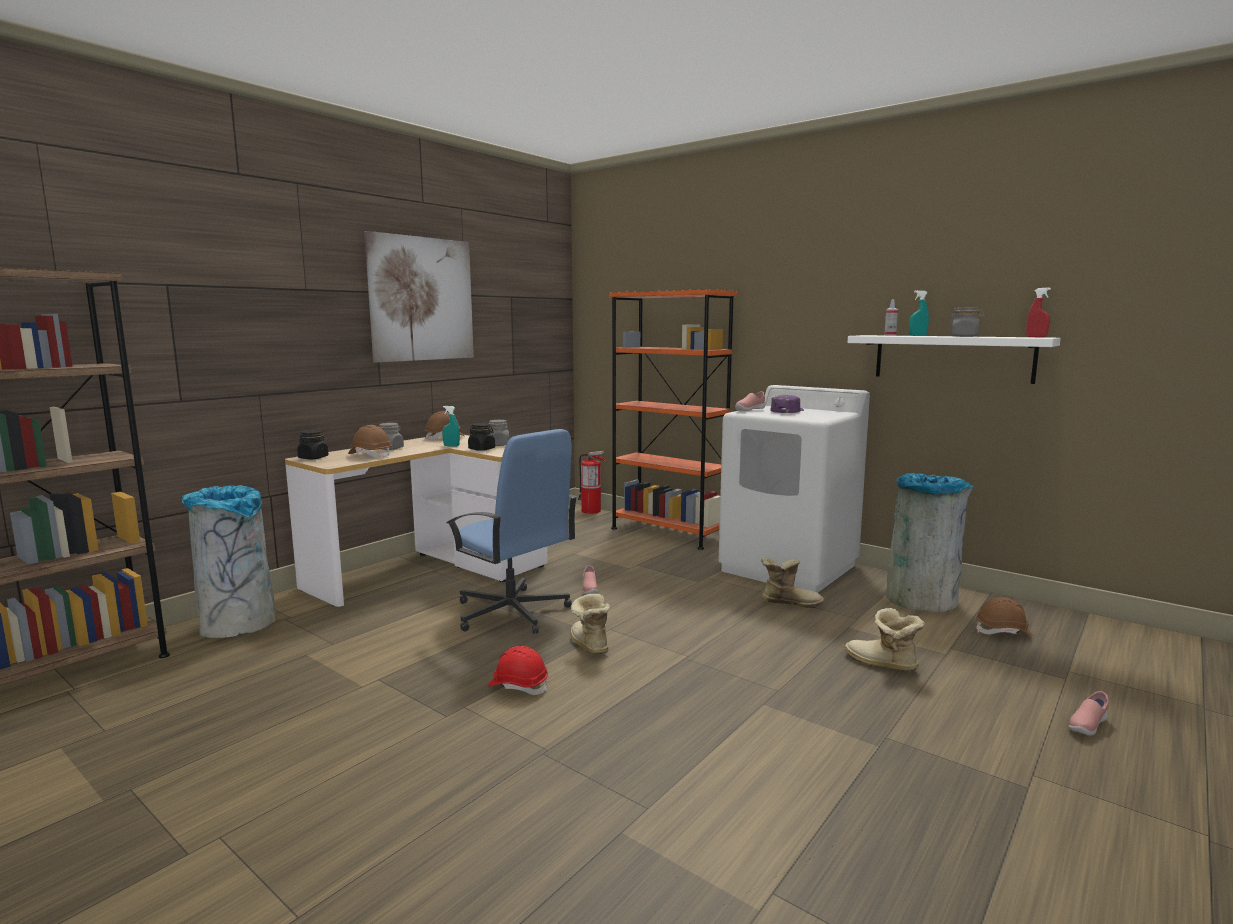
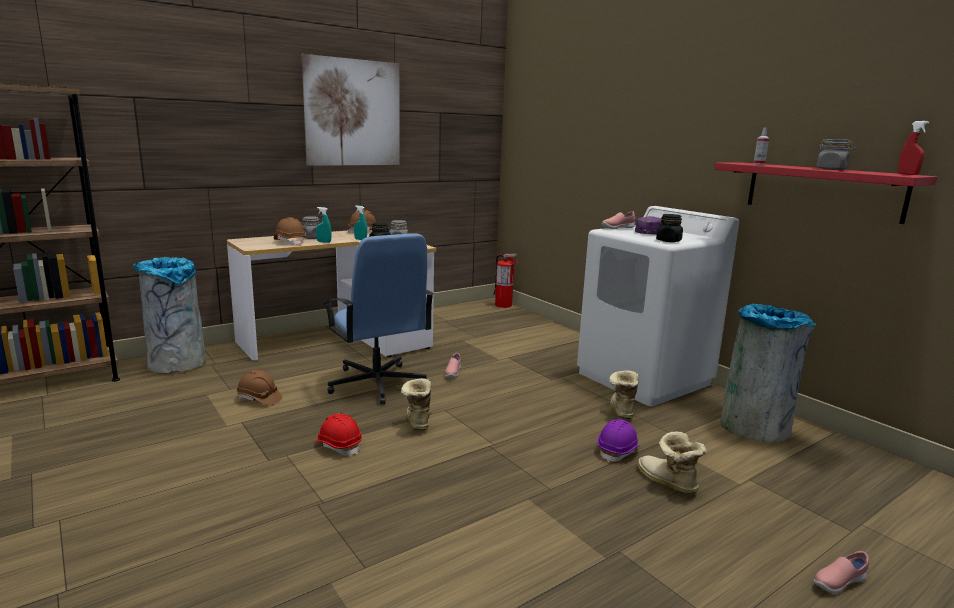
camera: 15 degrees right, 5 degrees up
(313, 458) = (246, 240): black jar -> black jar (668, 241)
(668, 533) = (556, 332): orange bookcase -> none
(789, 602) = (620, 410): boot -> boot turned 105 degrees counterclockwise
(816, 642) = (618, 451): none -> purple hard hat
(917, 335) = (786, 166): turquoise spray bottle -> turquoise spray bottle (324, 242)
(952, 358) = (823, 191): white shelf -> red shelf
(1003, 632) = (818, 473): brown hard hat -> brown hard hat (259, 399)

